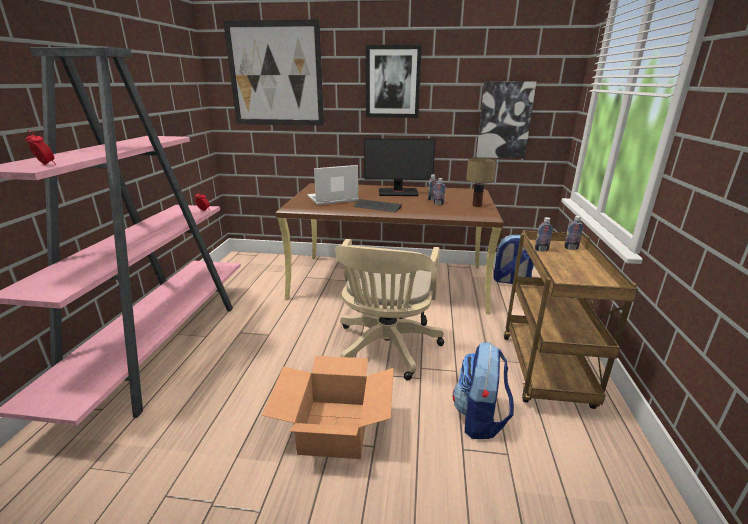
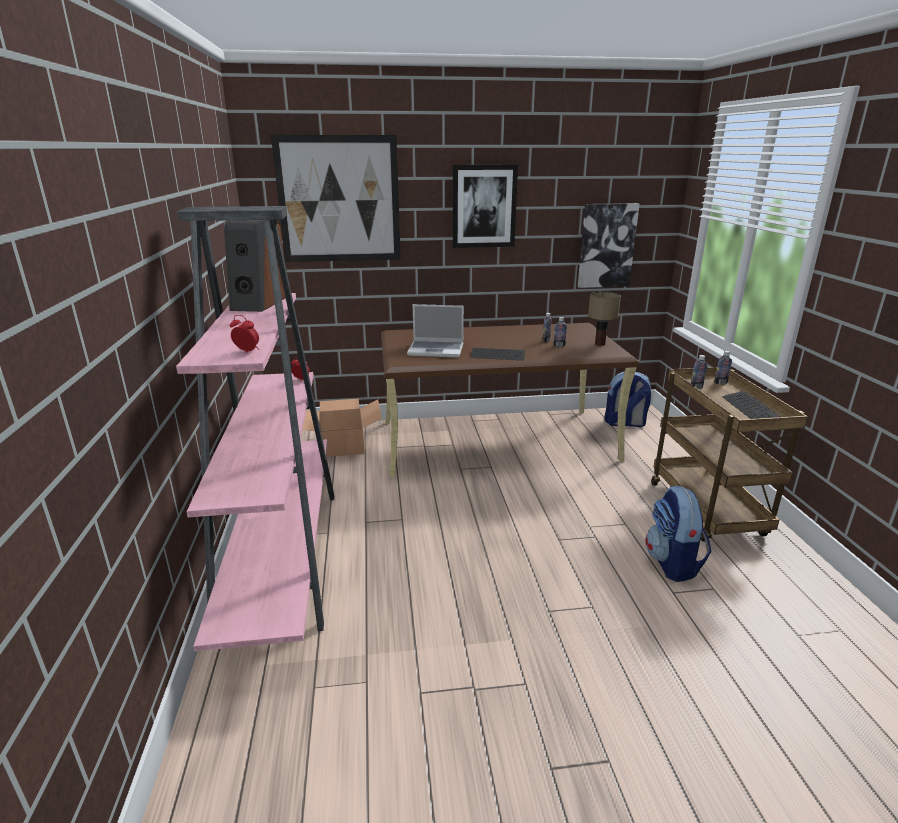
camera: 15 degrees left, 0 degrees up
(144, 140) = (259, 303): none -> speaker
(332, 199) = (436, 350): laptop -> laptop turned 135 degrees counterclockwise
(333, 429) = (543, 599): cardboard box -> cardboard box (341, 444)
(386, 349) = (542, 514): beige office chair -> none
(398, 192) = (501, 335): monitor -> none
(583, 274) = (750, 408): none -> keyboard

